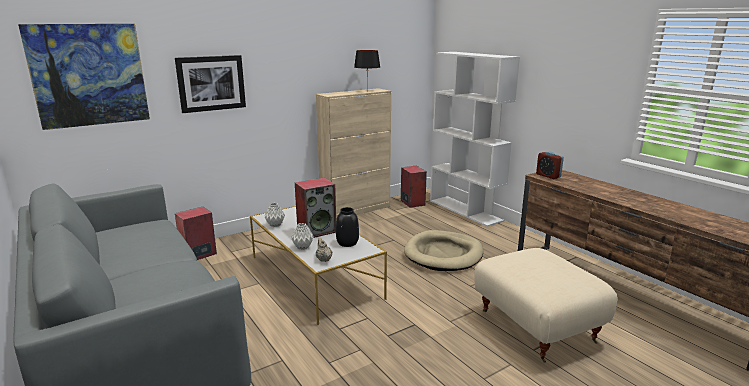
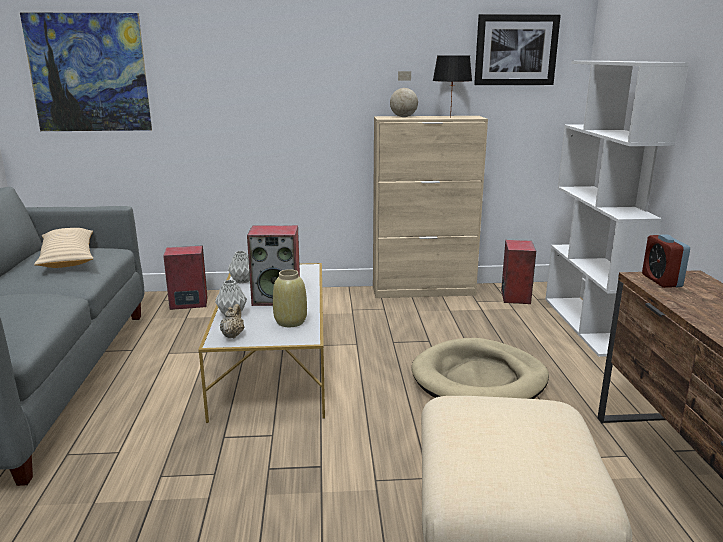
camera: 30 degrees right, 0 degrees up
(137, 235) = (68, 258): none -> beige pillow
(211, 83) = (228, 91): picture -> picture (516, 50)
(338, 93) = (404, 117): none -> globe
(347, 243) = (290, 322): black vase -> beige vase

